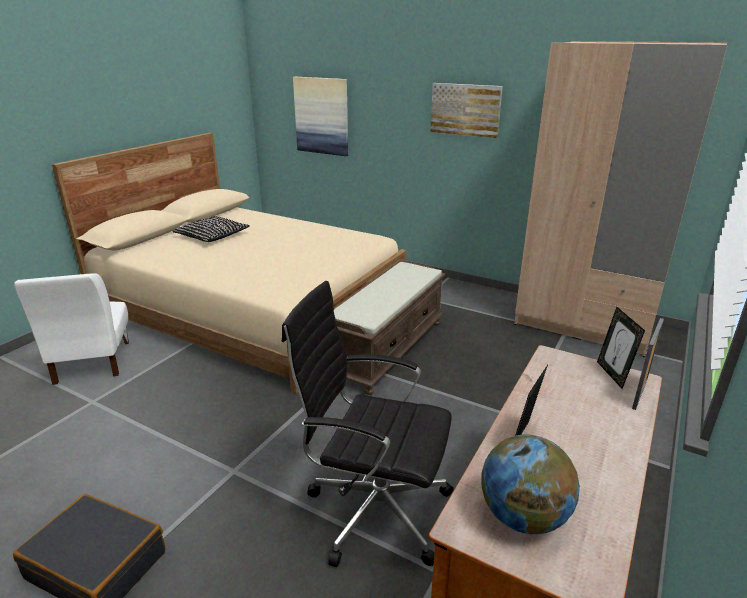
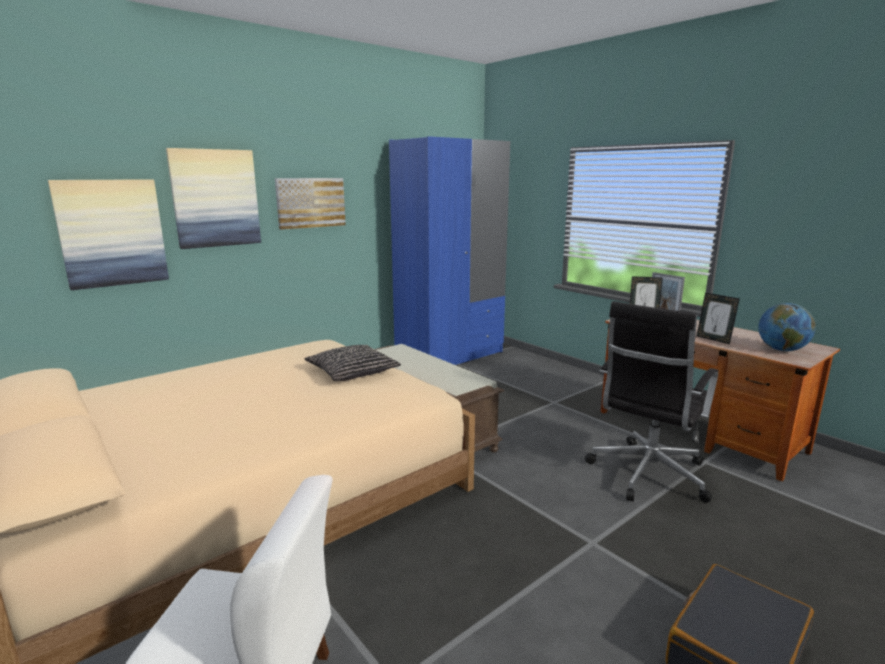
camera: 70 degrees left, 10 degrees down
(212, 236) = (168, 419): black pillow -> black pillow (352, 371)
(385, 97) = (215, 198): none -> picture
(583, 325) = (450, 356): beige wardrobe -> blue wardrobe

